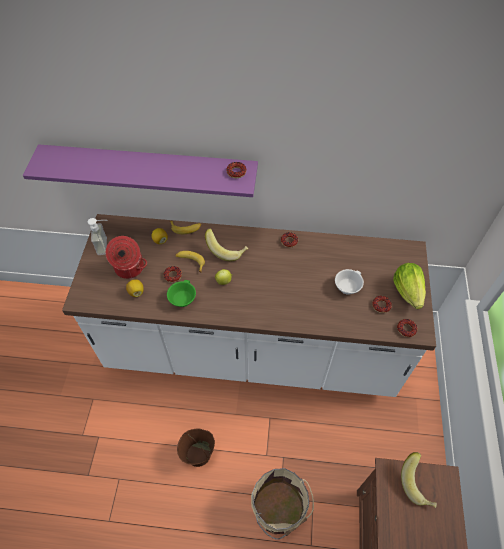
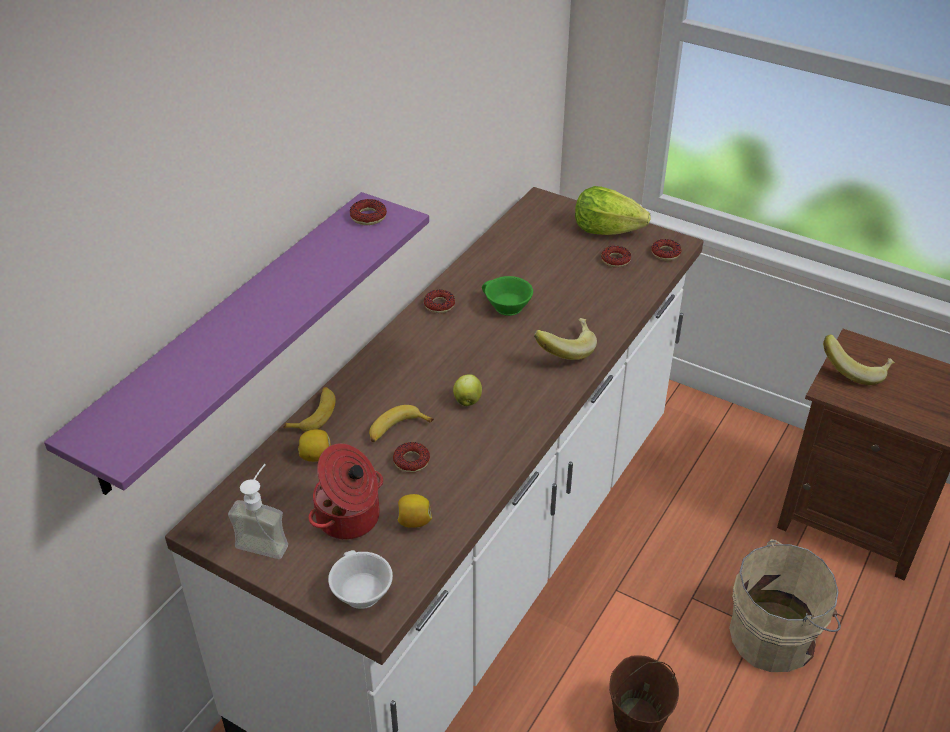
camera: 65 degrees left, 15 degrees down
(182, 298) = (470, 463): green cup -> green cup (506, 307)
(226, 250) = (404, 378): banana -> banana (564, 349)
(347, 286) = (563, 278): white cup -> white cup (359, 592)

